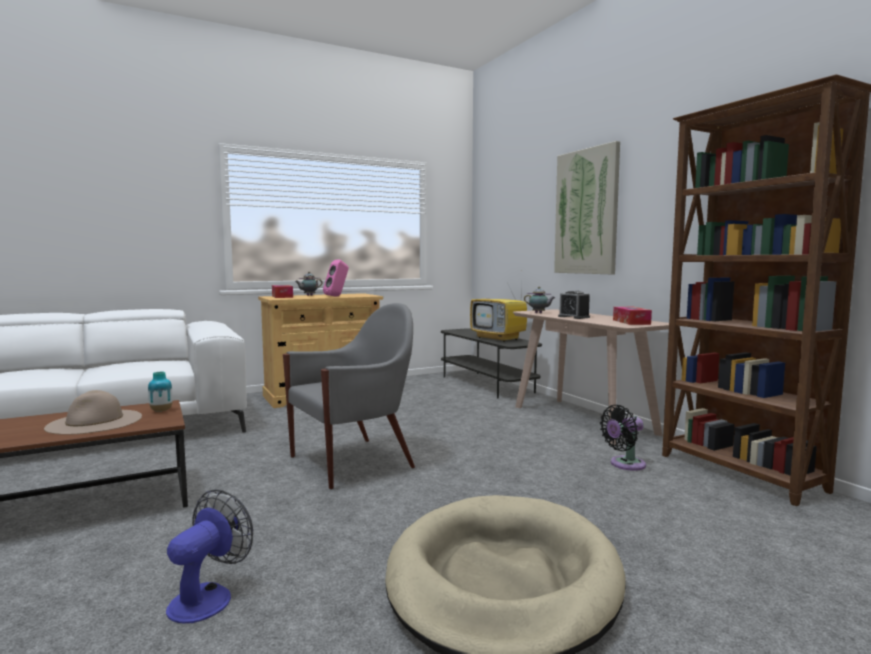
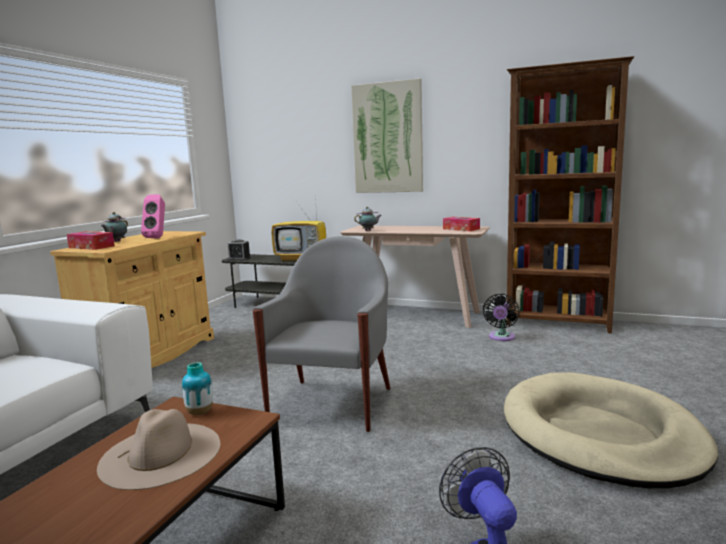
camera: 40 degrees left, 5 degrees up
(573, 317) = (408, 230): alarm clock -> alarm clock (239, 259)

